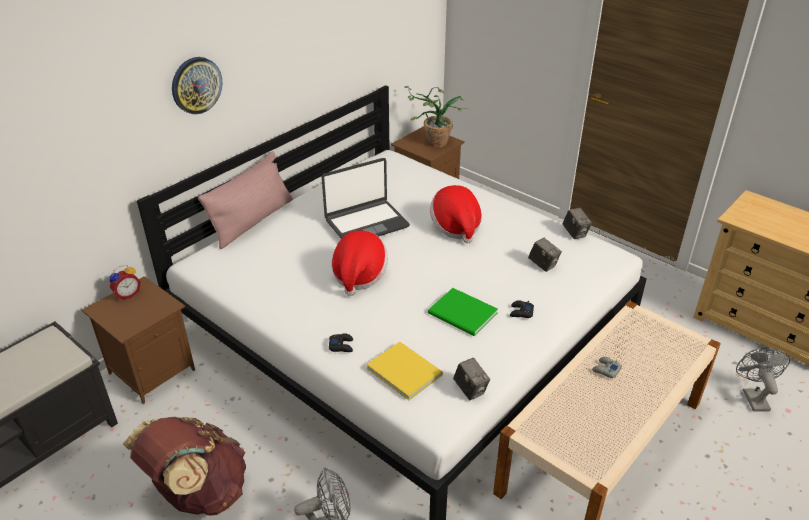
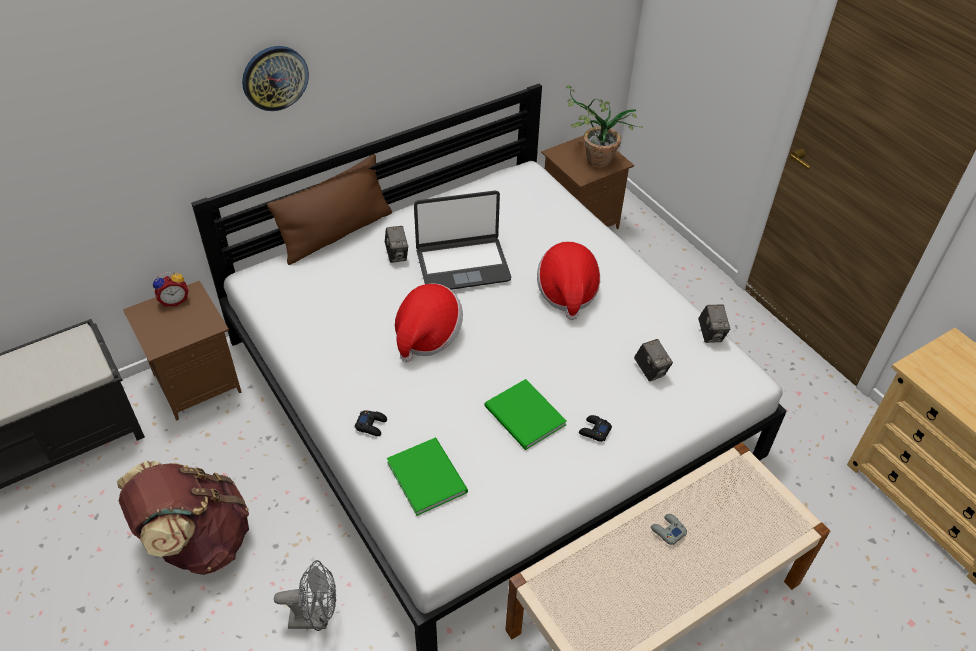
camera: 15 degrees right, 10 degrees up
(252, 221) = (336, 234): pink pillow -> brown pillow
(404, 370) = (427, 474): yellow book -> green book
(470, 390) = (491, 520): camera -> camera (397, 255)
(753, 397) = (874, 593): grey fan -> none

